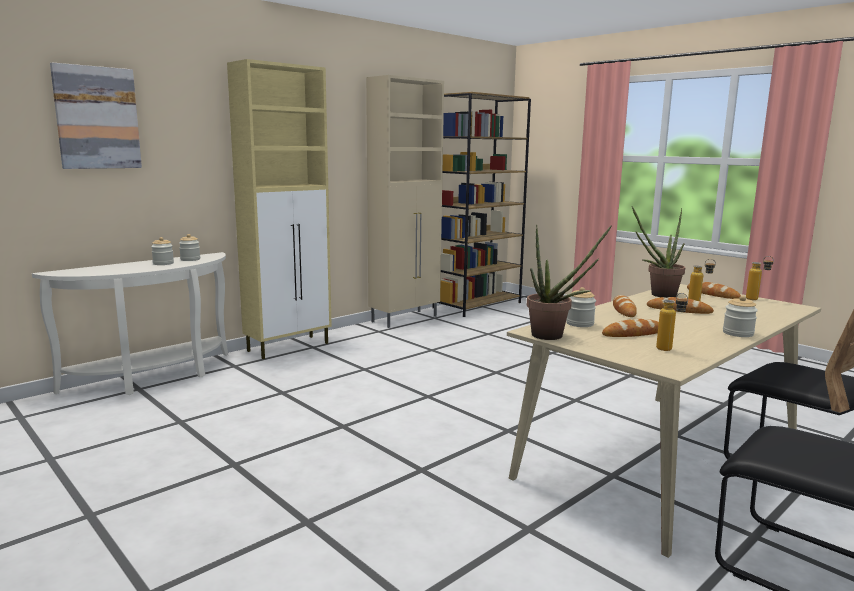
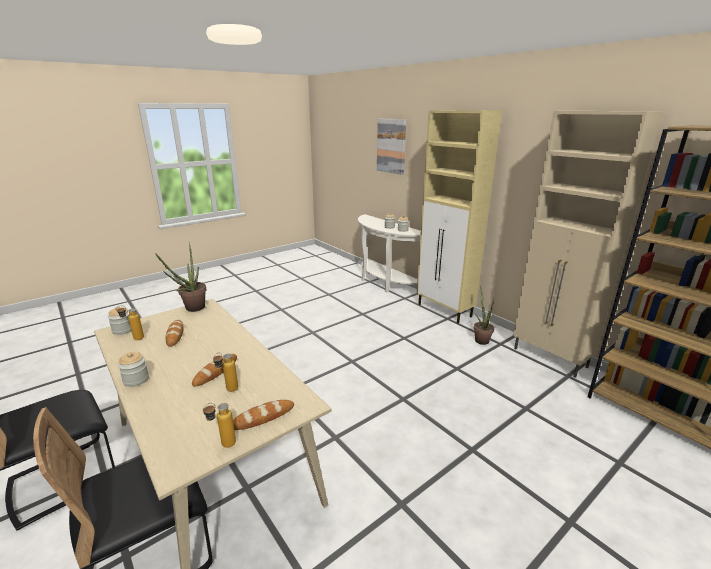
camera: 95 degrees right, 10 degrees up
(580, 324) = (210, 321): jar -> jar (123, 330)
(624, 310) = (232, 344): bread -> none
(658, 295) = (273, 376): potted plant -> potted plant (480, 339)

